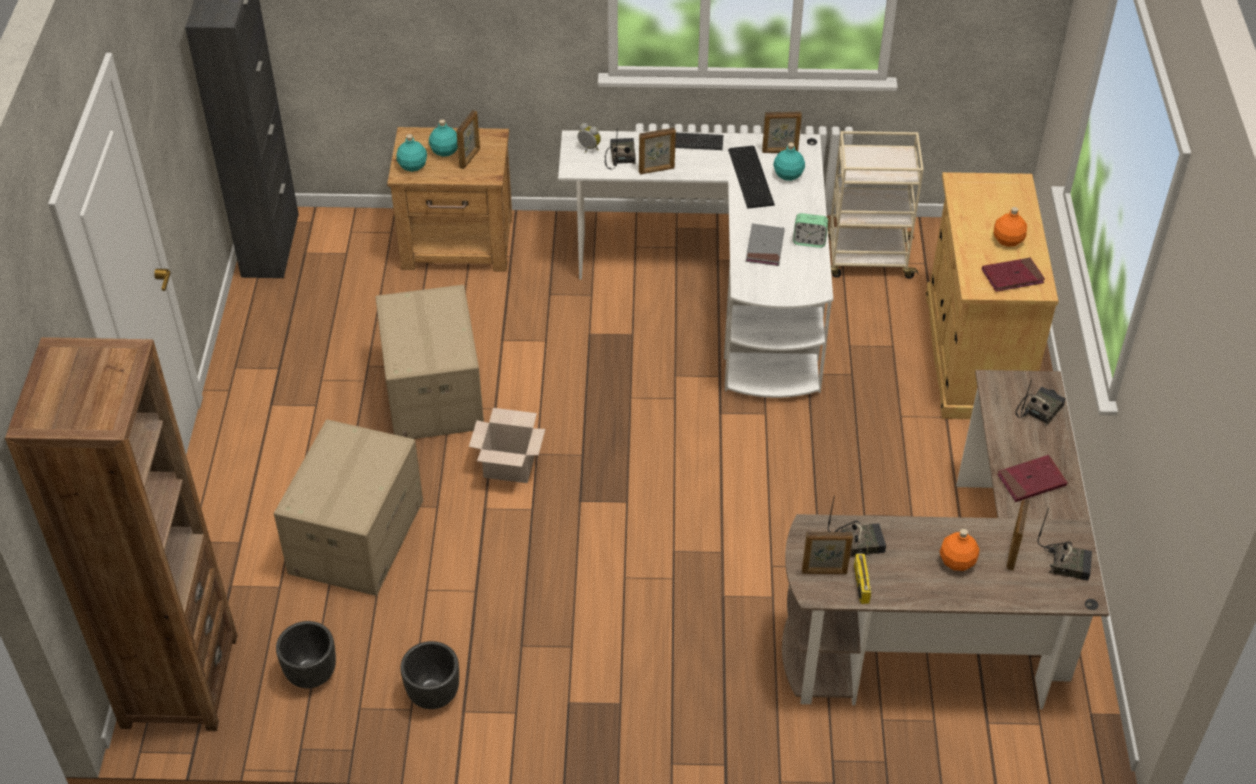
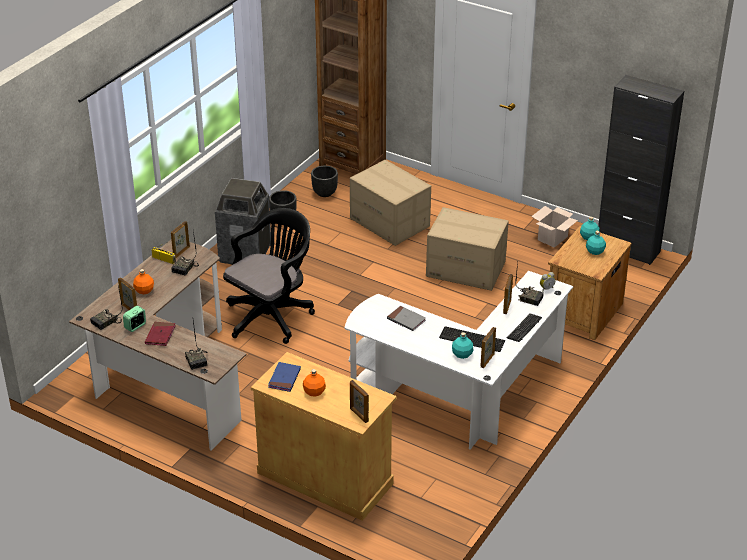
camera: 120 degrees right, 10 degrees down
(470, 158) = (581, 258): picture frame -> picture frame (358, 415)
(510, 466) = (393, 277): cardboard box -> cardboard box (552, 239)
(576, 694) = (245, 253): none -> trash can
(713, 567) = (272, 315): none -> black office chair
(809, 241) = (397, 338): alarm clock -> alarm clock (135, 326)
(867, 258) = (445, 473): beige cart -> none
(1012, 277) = (284, 378): red book -> blue book

